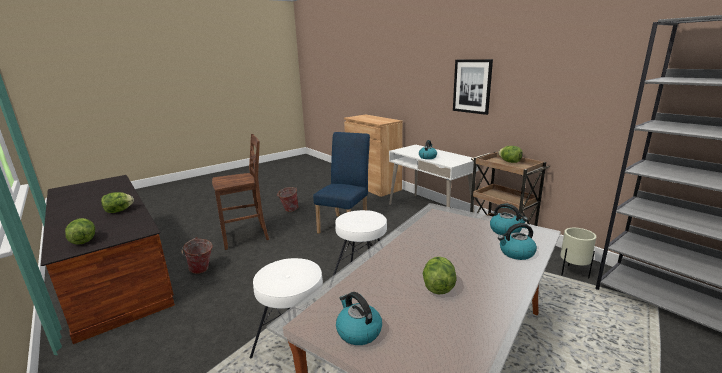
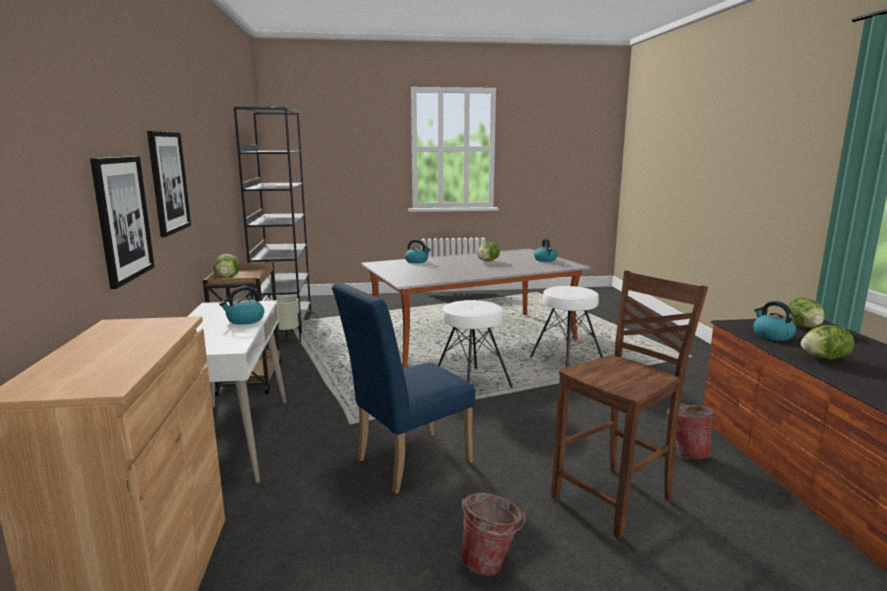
camera: 150 degrees left, 5 degrees down
(246, 237) = (616, 499): brown chair -> brown chair turned 135 degrees clockwise
(426, 94) = (122, 219): none -> picture
(506, 230) = (393, 267): kettle -> kettle (772, 335)

